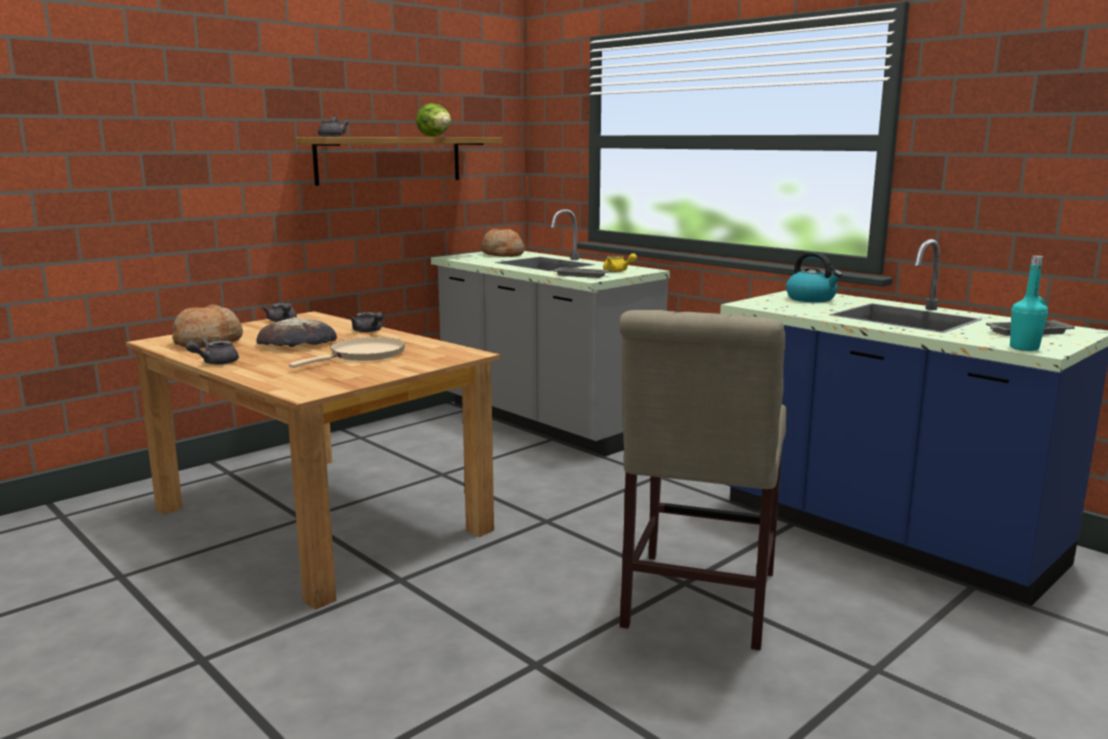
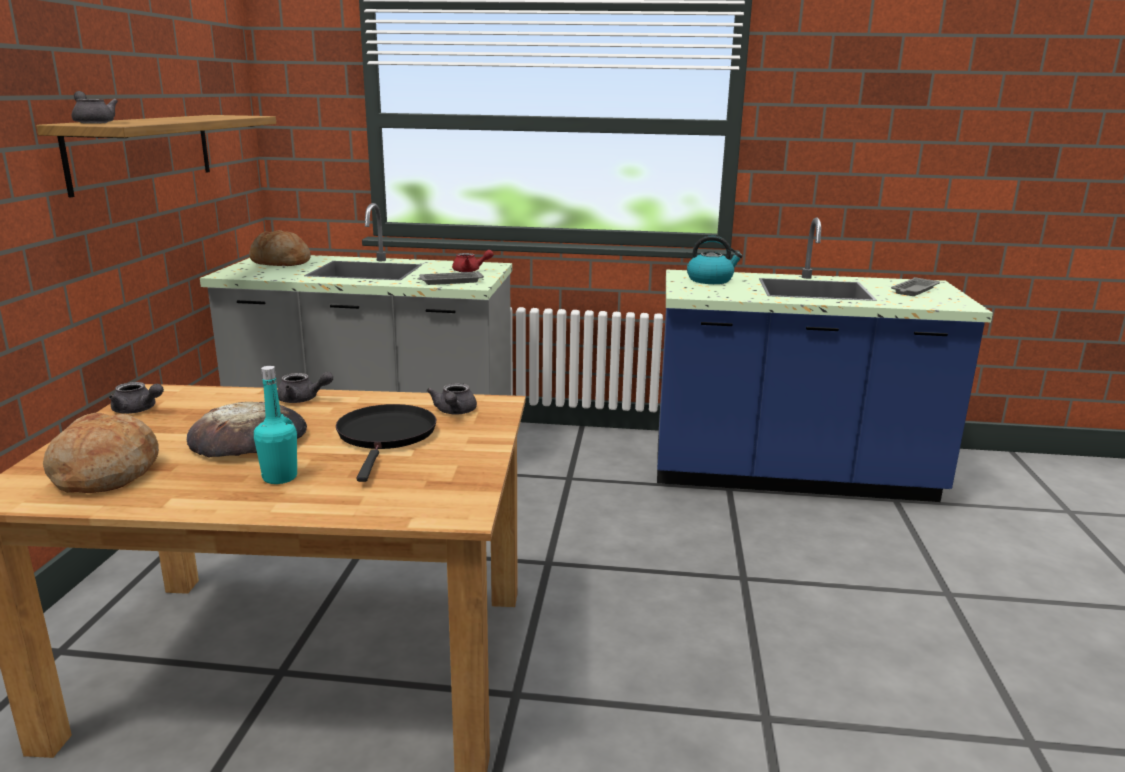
camera: 40 degrees left, 5 degrees up
(215, 363) = (212, 506): grey teapot -> grey teapot (454, 412)
(363, 355) = (386, 436): beige frying pan -> black frying pan
(435, 136) = (210, 118): lettuce -> none
(618, 271) = (470, 271): yellow teapot -> red teapot
(696, 604) = (779, 593): beige chair -> none
(1024, 348) = (952, 306): turquoise bottle -> turquoise bottle (280, 477)

